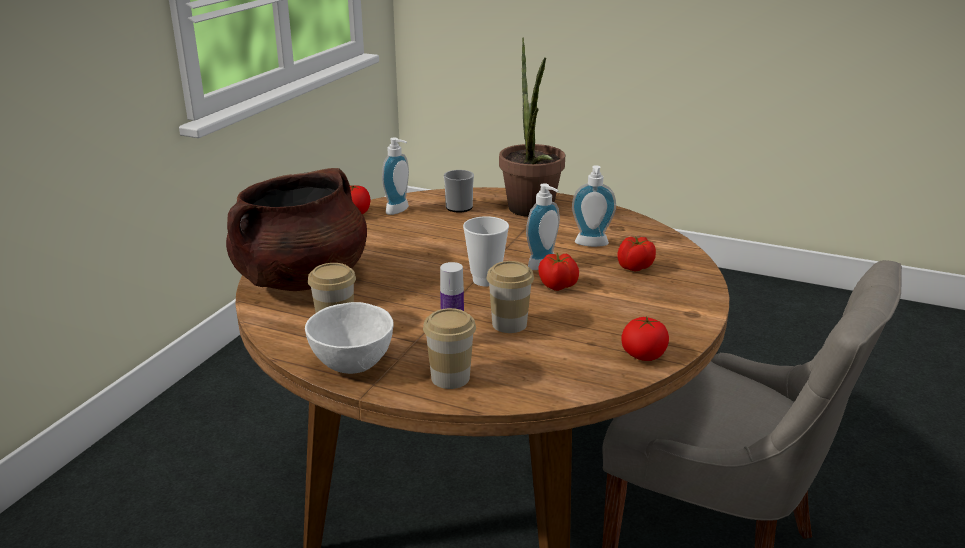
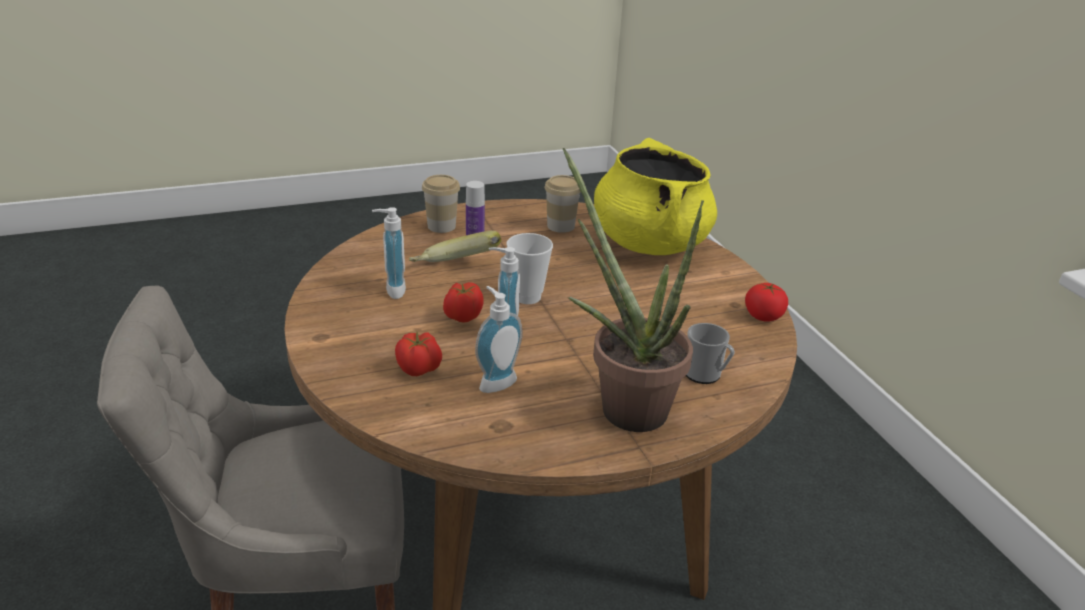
camera: 135 degrees right, 5 degrees up
(301, 279) = (649, 243): brown cooking pot -> yellow cooking pot
(352, 363) = (509, 213): white bowl -> none
(400, 210) = (739, 339): soap dispenser -> soap dispenser (391, 290)
(509, 324) = (455, 270): cup -> banana
(643, 355) = (332, 284): tomato -> none

